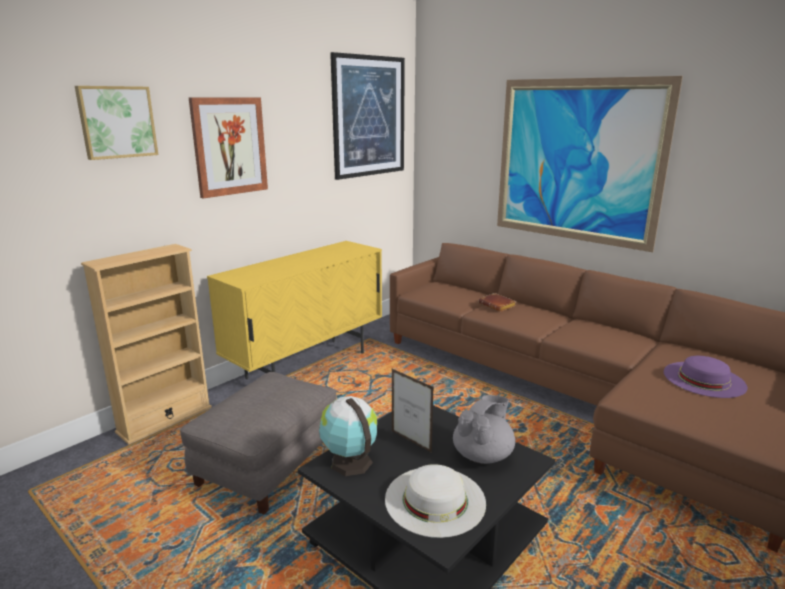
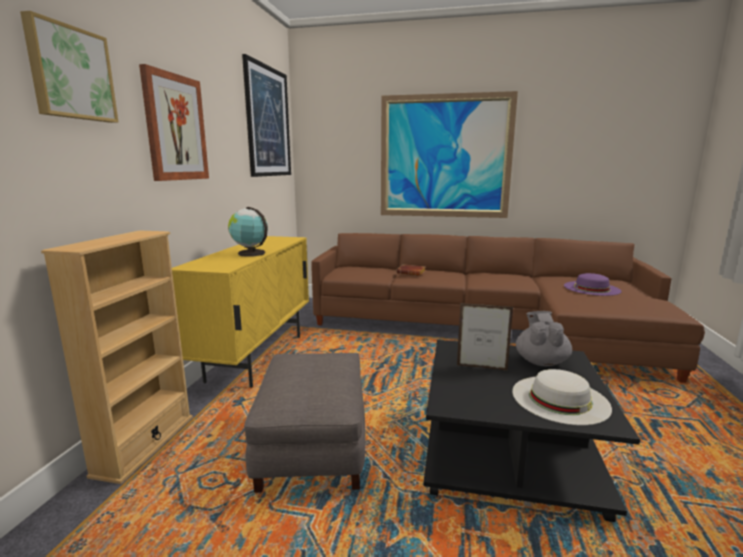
camera: 30 degrees left, 5 degrees down
(349, 461) = (459, 395): globe -> globe (250, 253)

